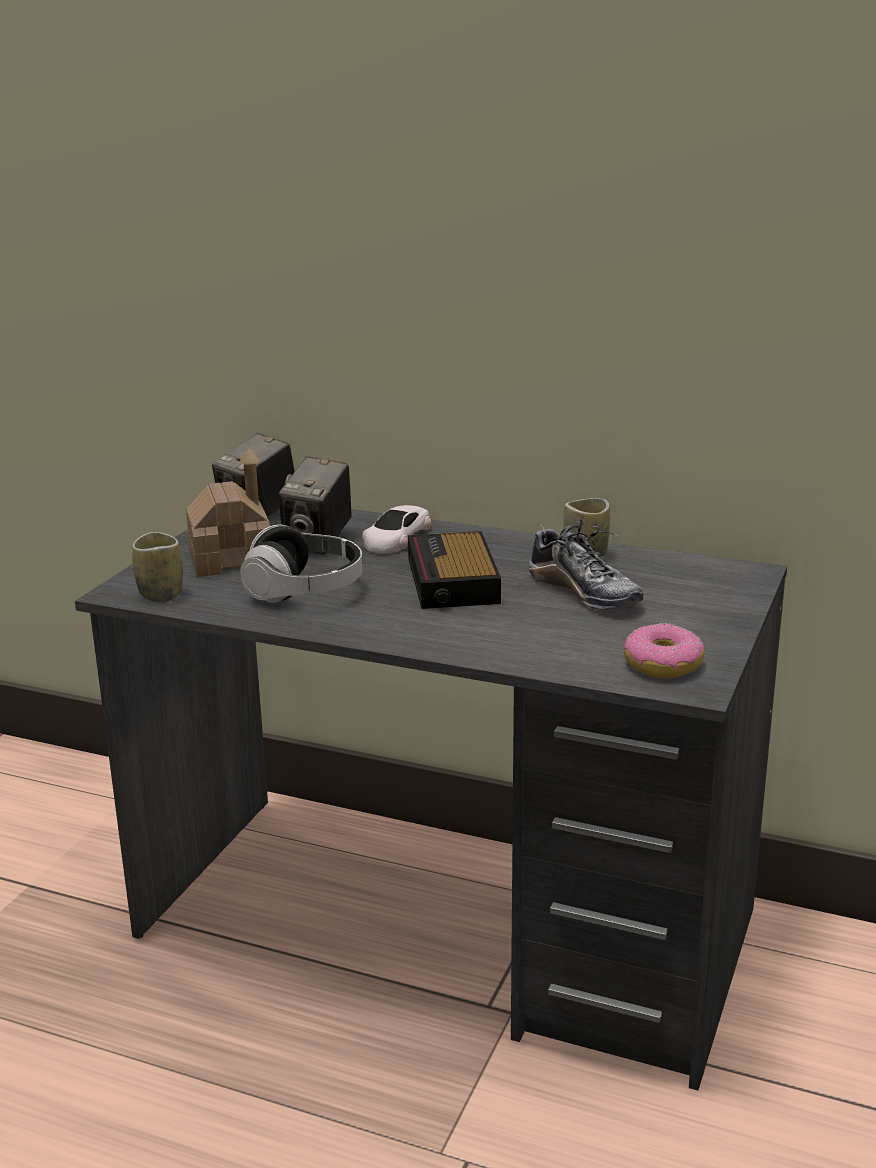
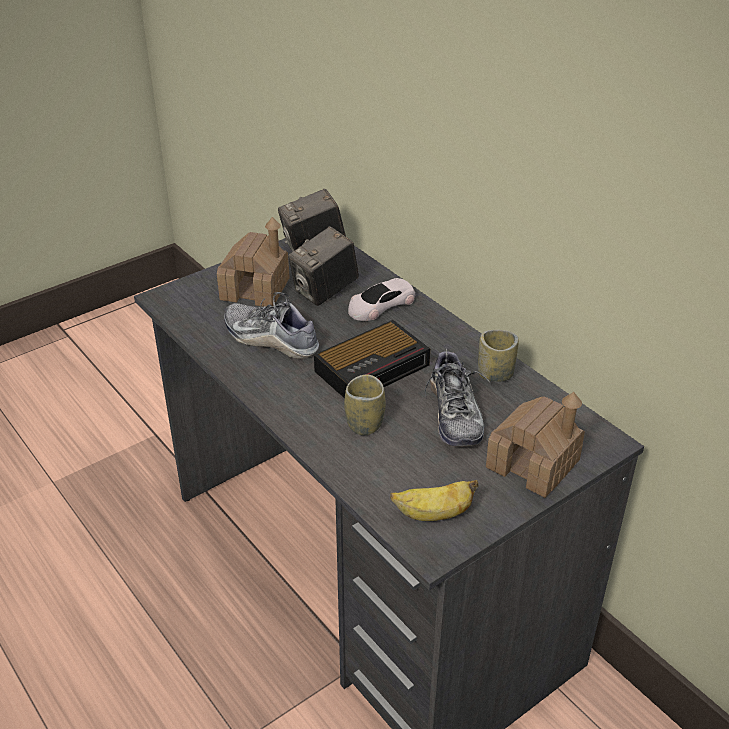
camera: 30 degrees right, 15 degrees up
(161, 594) = (184, 309): cup -> cup (364, 424)
(304, 591) = (270, 339): headphones -> shoe
(453, 582) = (374, 367): alarm clock -> alarm clock turned 150 degrees counterclockwise
(662, 664) = (433, 514): donut -> banana
(707, 604) = (533, 464): none -> toy house

